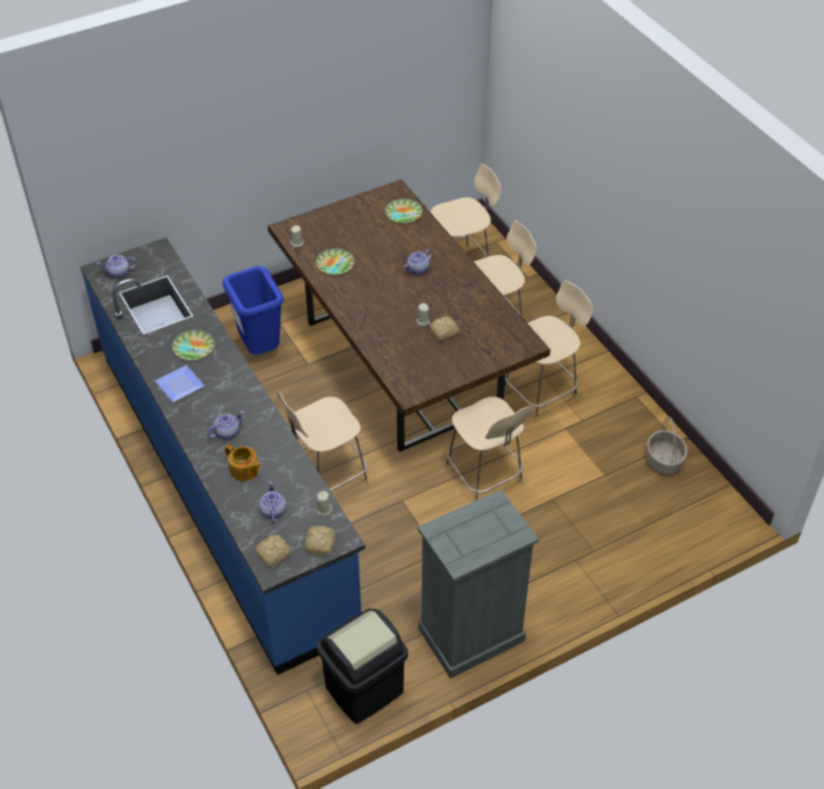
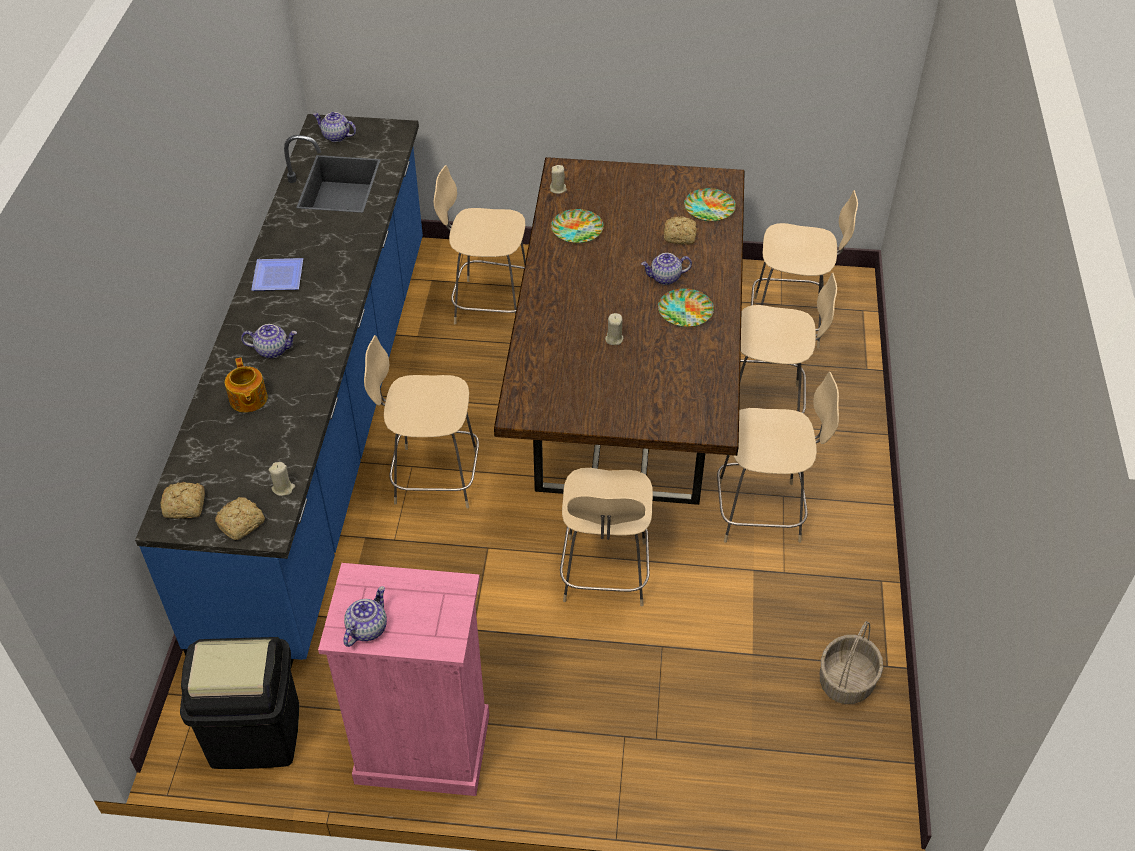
camera: 35 degrees right, 0 degrees up
(193, 348) = (330, 245): plate -> plate (685, 311)
(260, 349) = (489, 304): blue trash can -> beige chair
(272, 511) = (231, 459): teapot -> teapot (367, 628)
(444, 332) = (627, 363): bread -> bread (681, 236)
(471, 635) = (422, 749): grey dresser -> pink dresser

